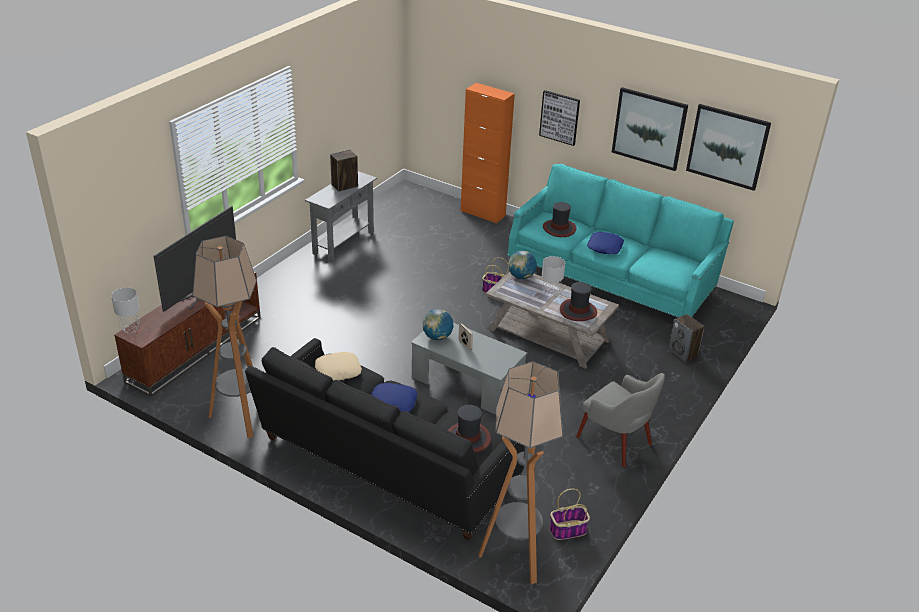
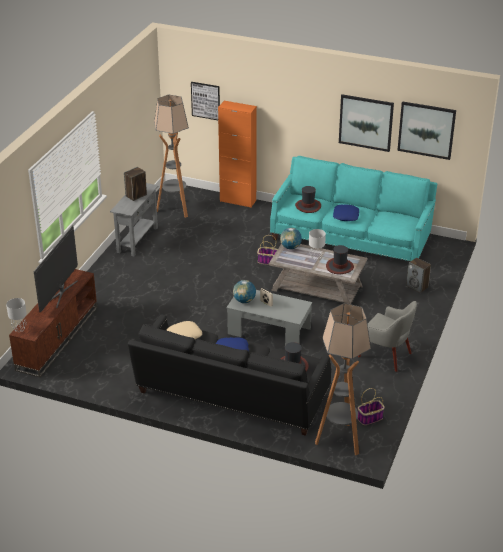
camera: 10 degrees left, 0 degrees up
(240, 417) = (113, 381): floor lamp -> floor lamp (175, 209)
(559, 117) = (294, 120): picture -> picture (206, 100)

